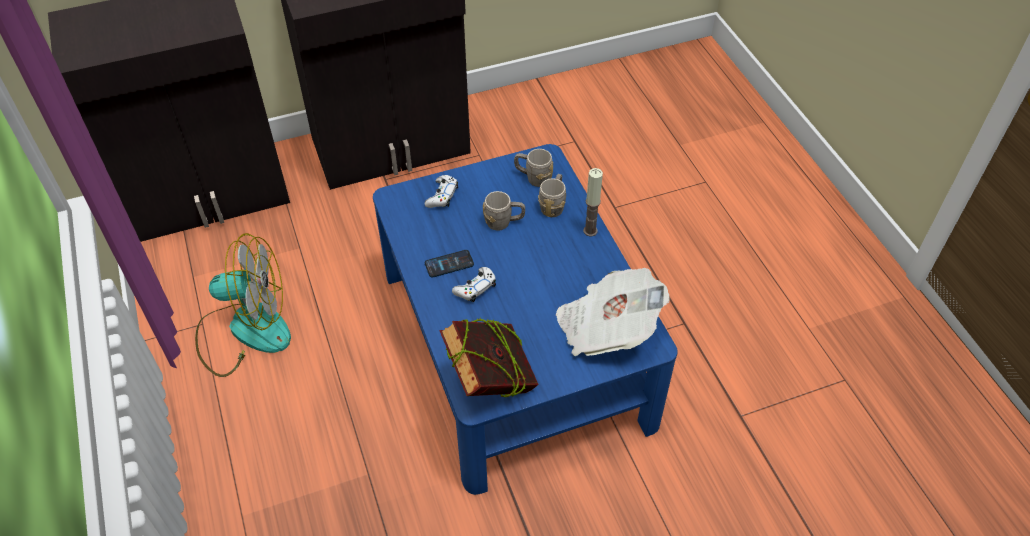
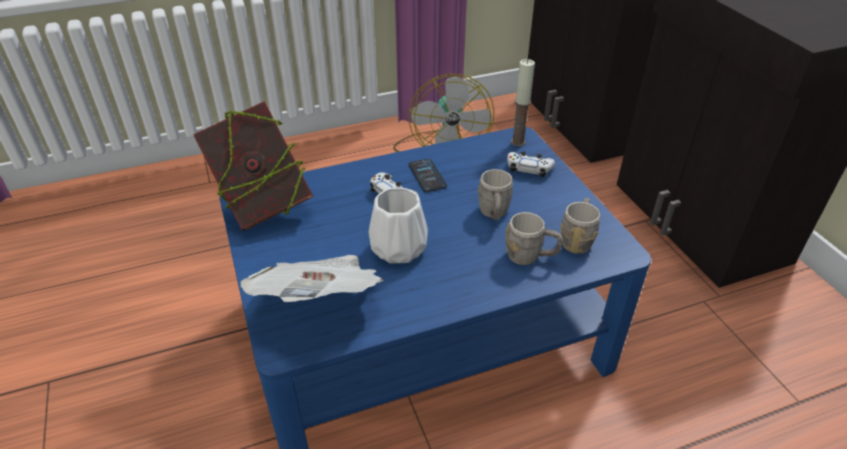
camera: 90 degrees right, 10 degrees down
(545, 282) = (398, 247): none -> white vase
(590, 231) = (488, 291): candle -> candle (518, 142)

